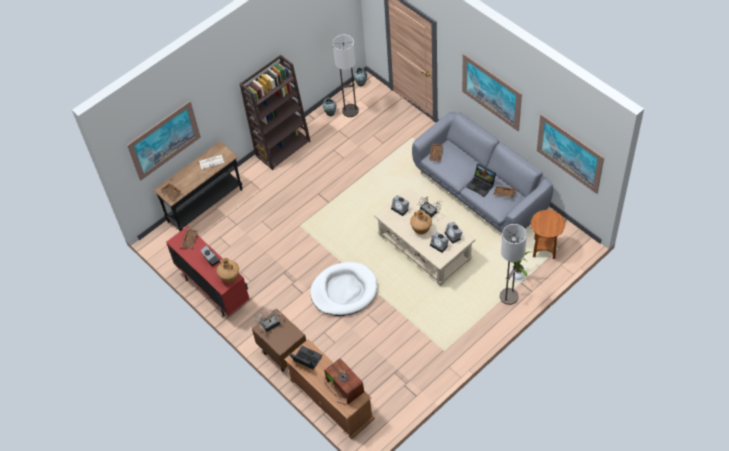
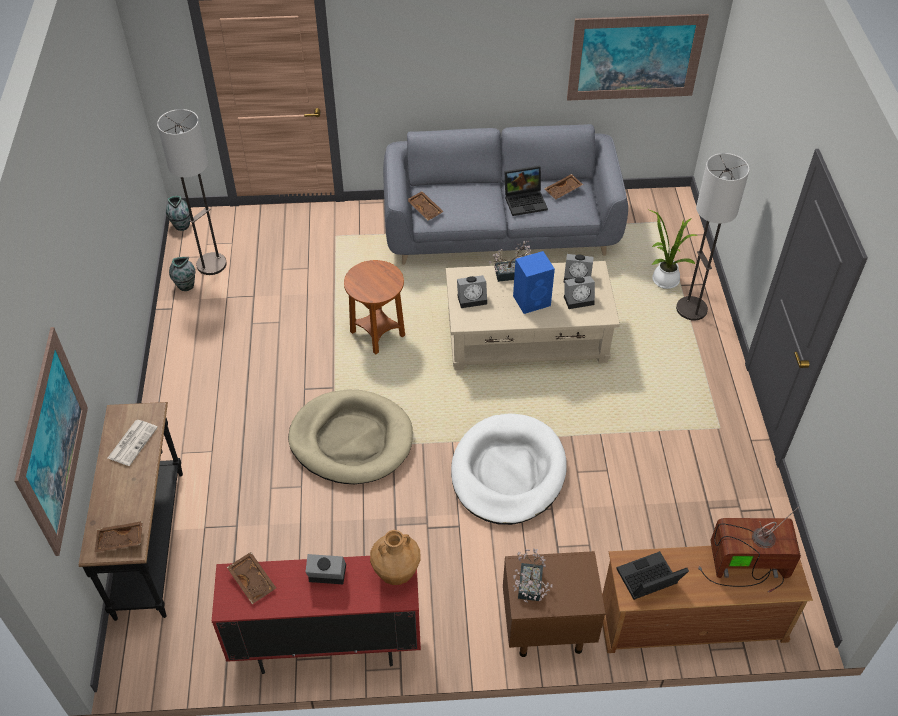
camera: 55 degrees left, 5 degrees down
(283, 148) = (173, 374): brown bookcase -> none
(308, 228) = (351, 440): none -> beige dog bed
(421, 230) = (532, 300): brown vase -> blue speaker
(491, 92) = (463, 50): picture -> none
(544, 248) = (650, 233): brown side table -> brown side table (378, 334)

